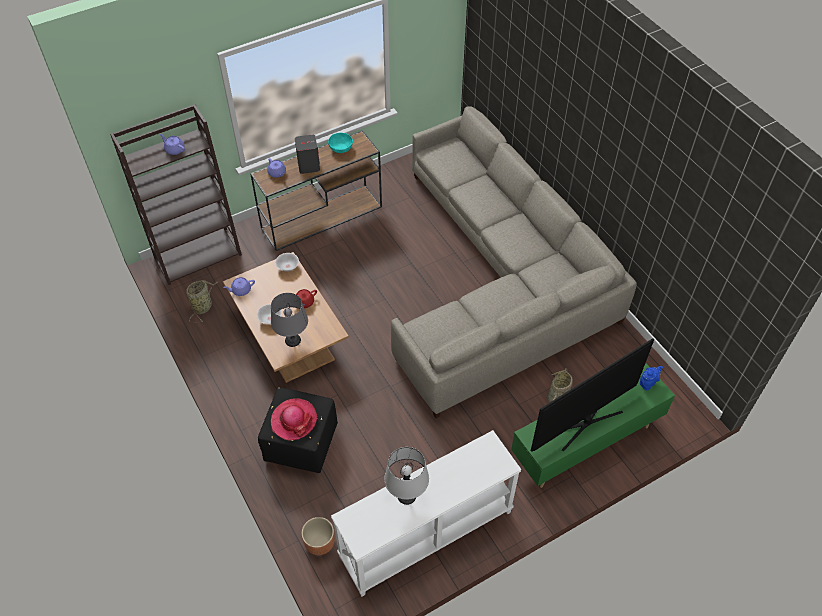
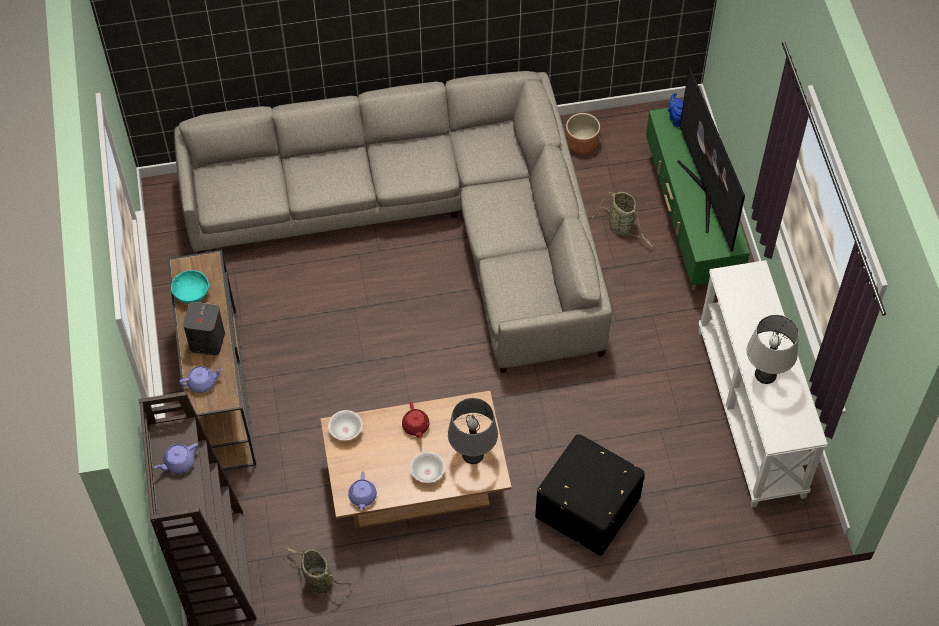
camera: 70 degrees left, 5 degrees up
(294, 420) = (595, 482): hat -> none
(320, 542) = (728, 523): brown planter -> brown planter (581, 144)

